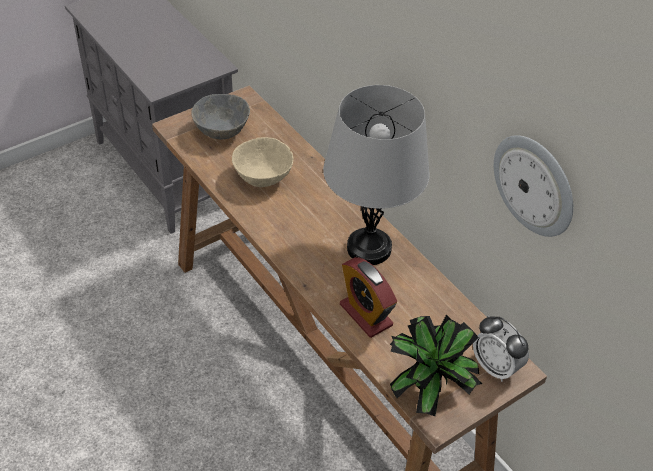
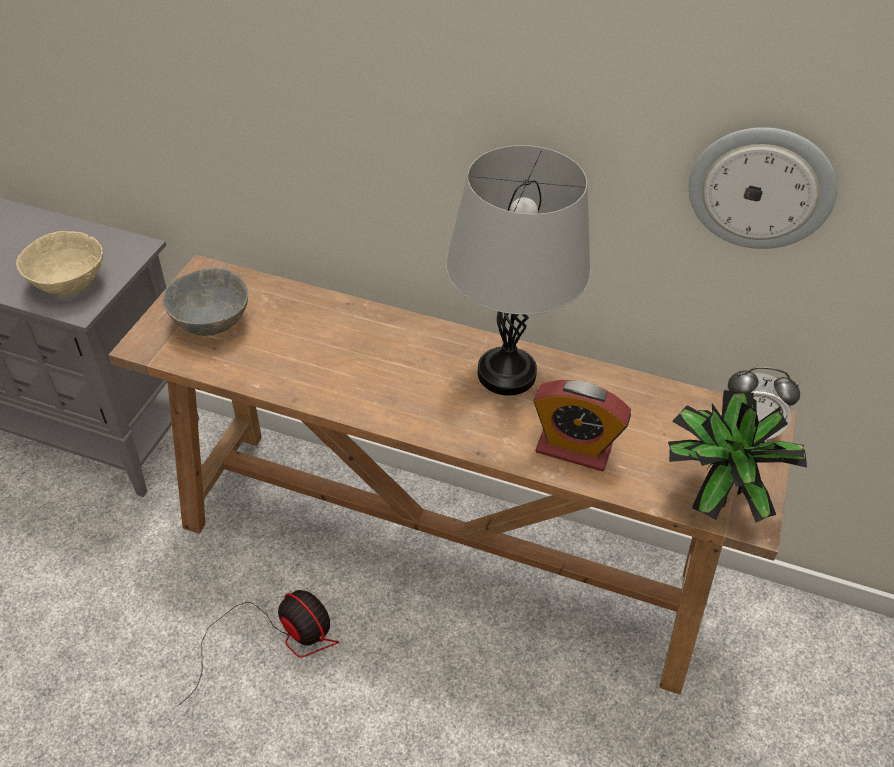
camera: 35 degrees left, 0 degrees up
(180, 359) = (277, 639): none -> fan
(263, 177) = (313, 353): beige bowl -> beige bowl (69, 284)

